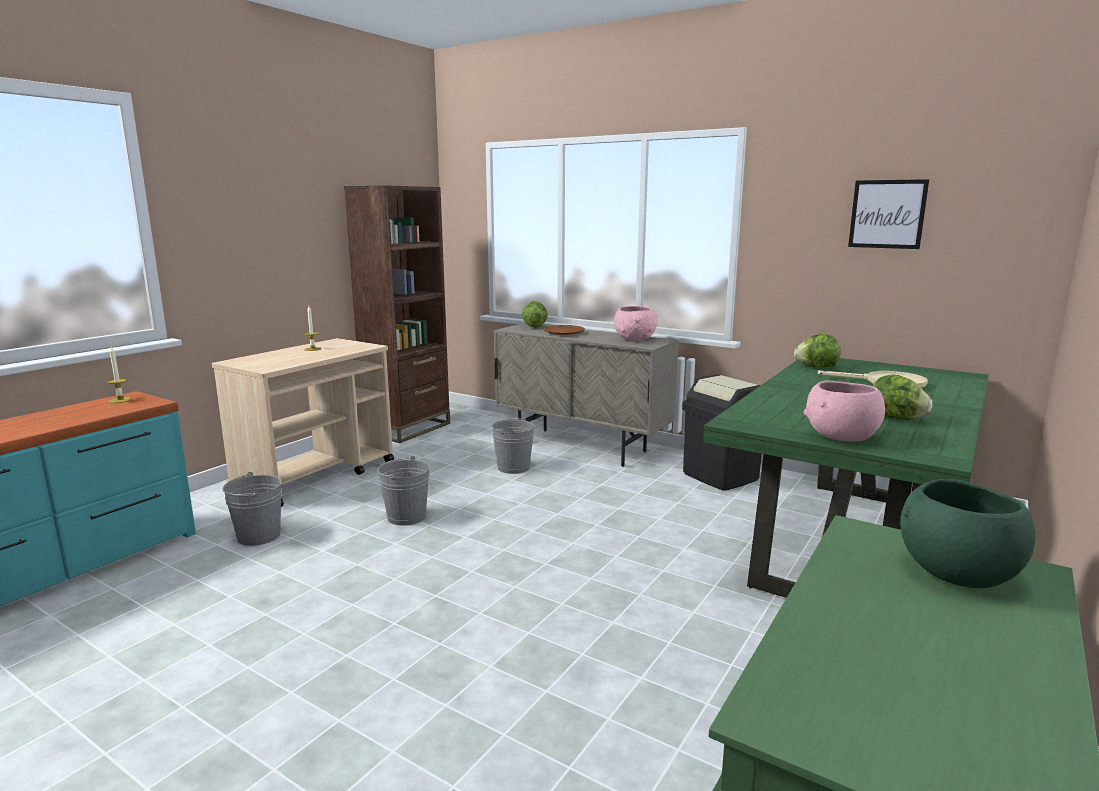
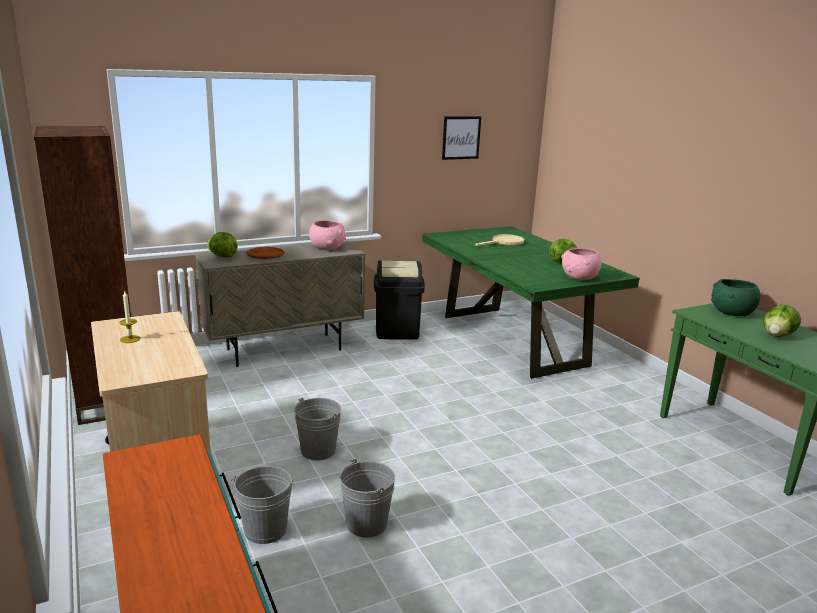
camera: 60 degrees left, 5 degrees up
(120, 400) = (139, 464): candle -> none
(513, 467) = (284, 384): grey bucket -> grey bucket (366, 523)
(816, 367) = (455, 241): lettuce -> lettuce (777, 336)

